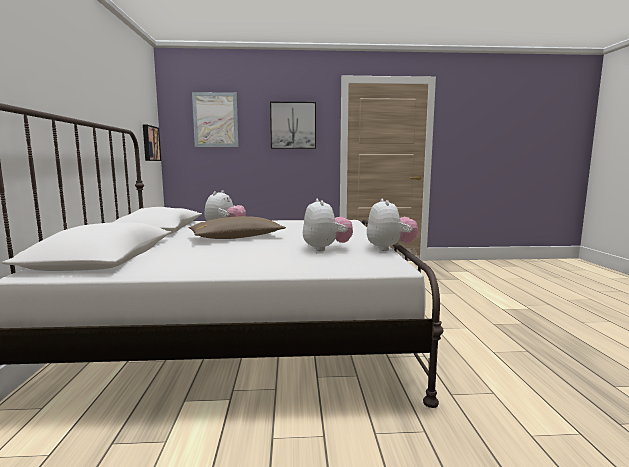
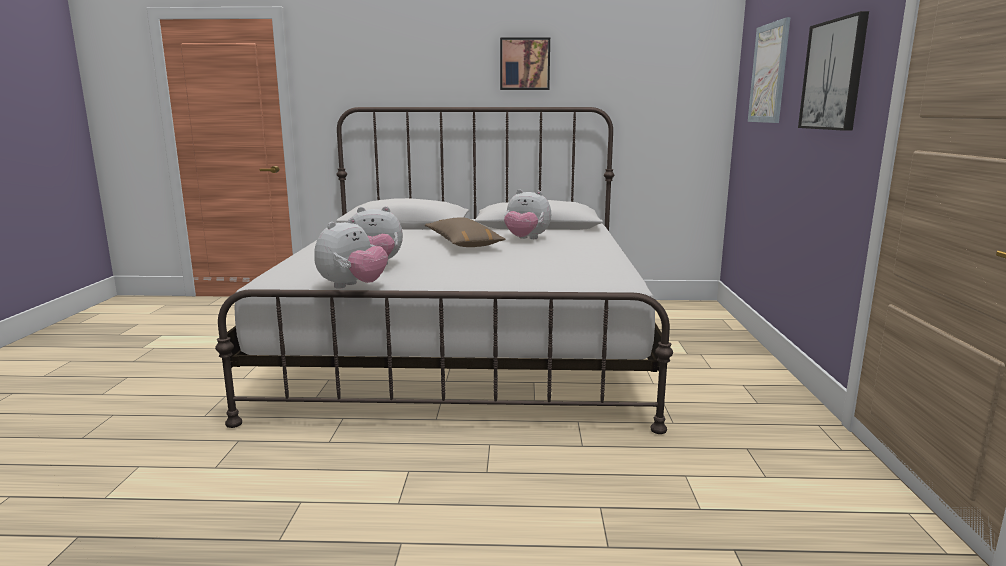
camera: 95 degrees right, 5 degrees up
(150, 143) = (685, 118): picture -> picture (525, 64)
(390, 248) = (352, 286): plush toy -> plush toy turned 60 degrees counterclockwise

